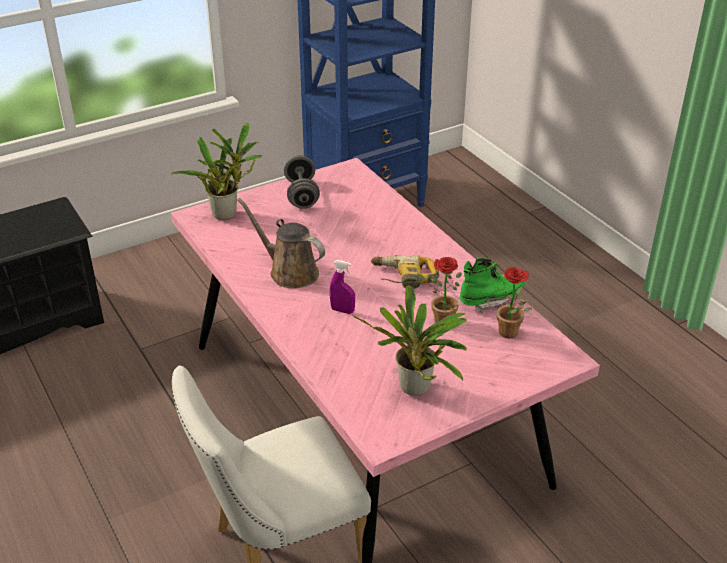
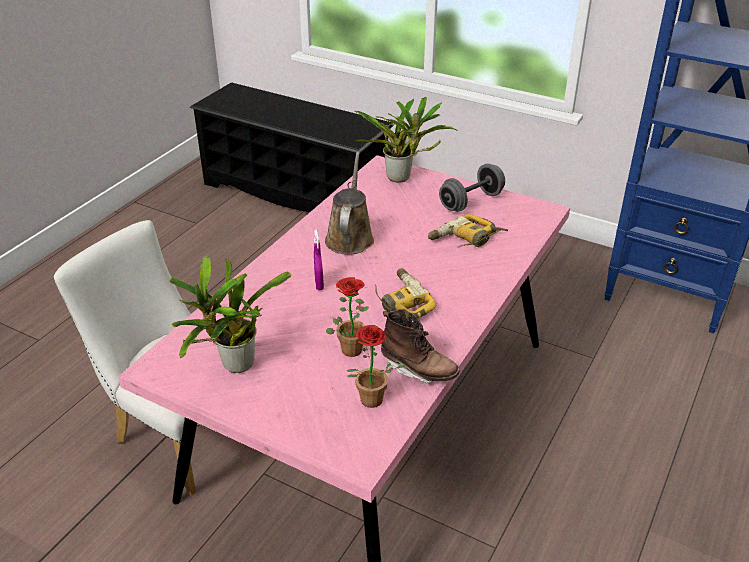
camera: 60 degrees right, 0 degrees up
(352, 218) = (465, 239): none -> power drill
(491, 299) = (418, 370): green boot -> brown boot

